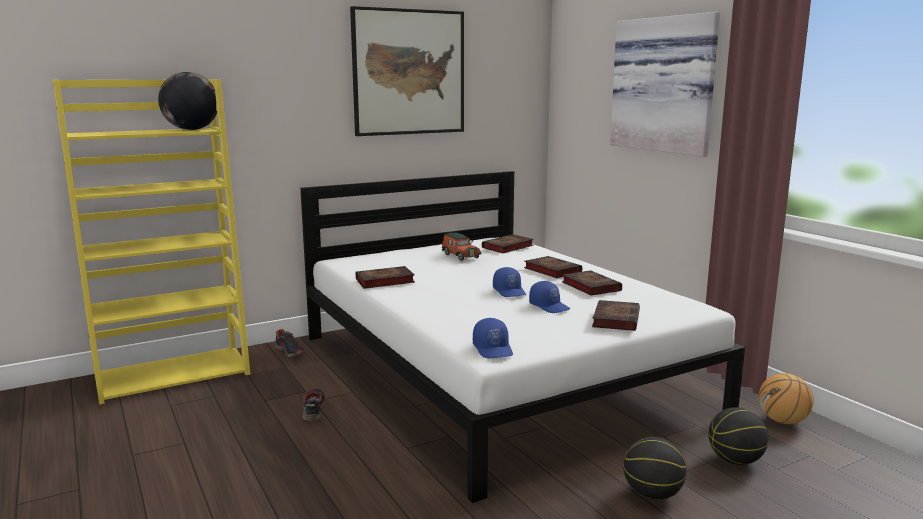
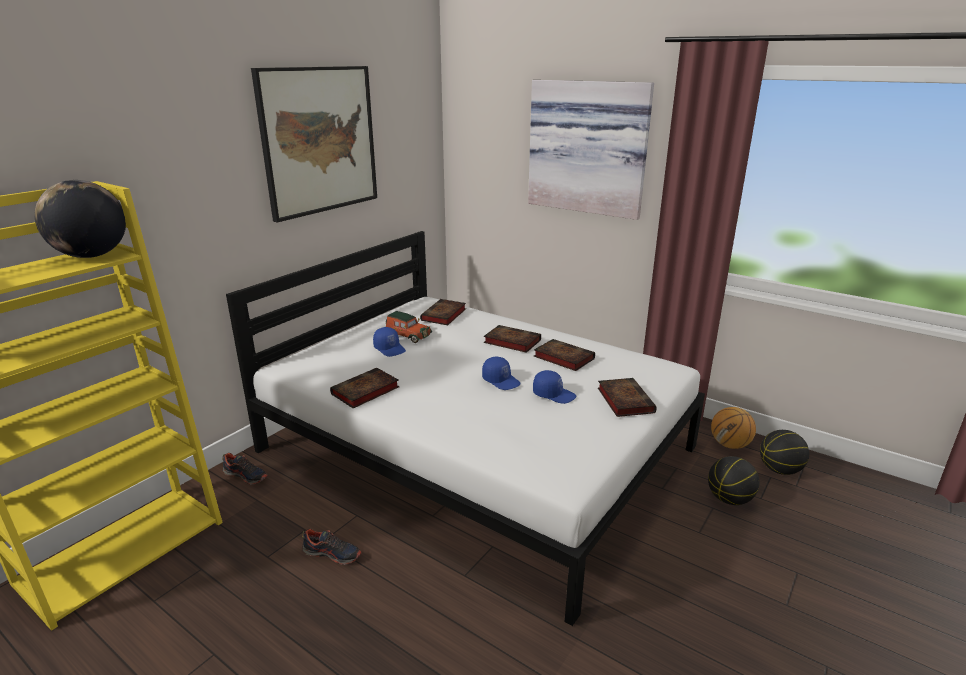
camera: 25 degrees left, 10 degrees up
(313, 410) = (332, 553): shoe -> shoe turned 135 degrees clockwise
(493, 349) = (562, 472): blue cap -> blue cap (390, 349)
(652, 495) = (701, 559): basketball -> basketball (780, 470)

